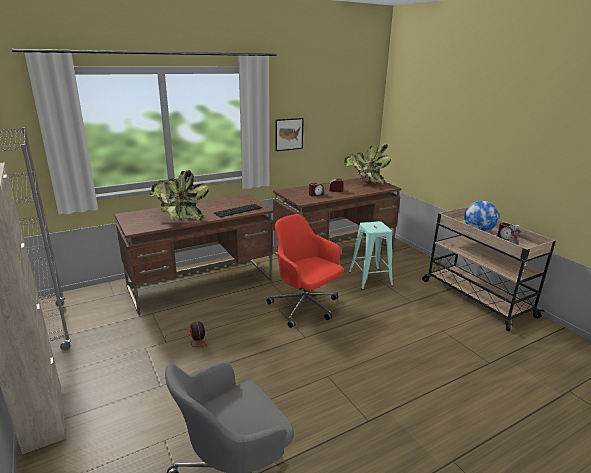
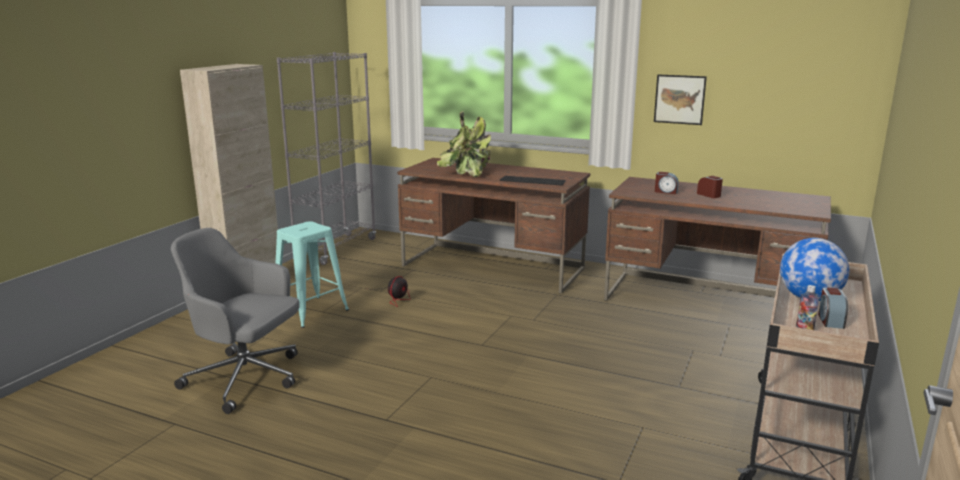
camera: 55 degrees right, 5 degrees down
(305, 307) = (539, 327): red office chair -> none
(365, 183) = (789, 200): potted plant -> none
(370, 279) = (683, 343): turquoise stool -> turquoise stool (310, 312)

